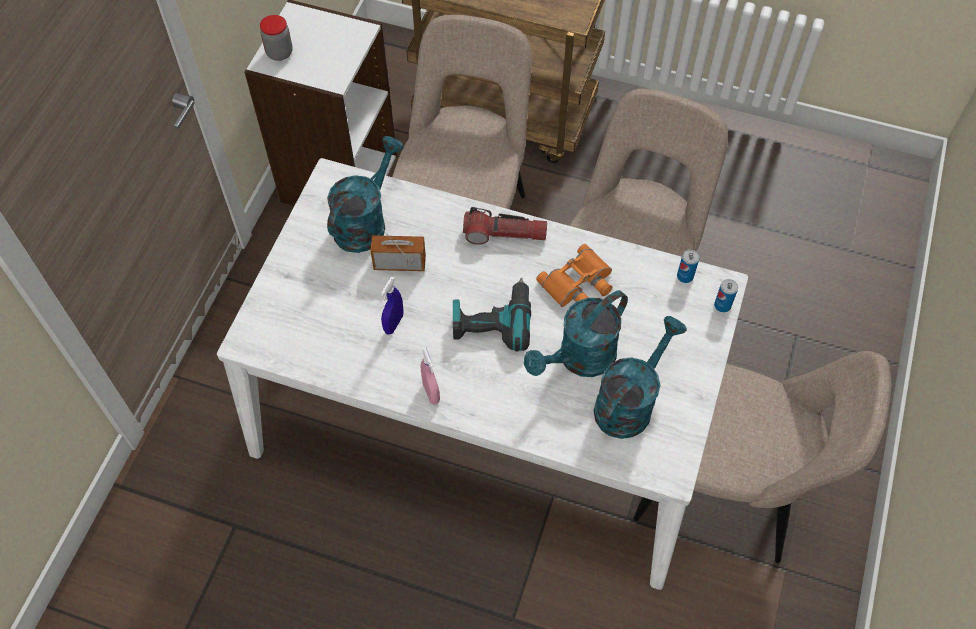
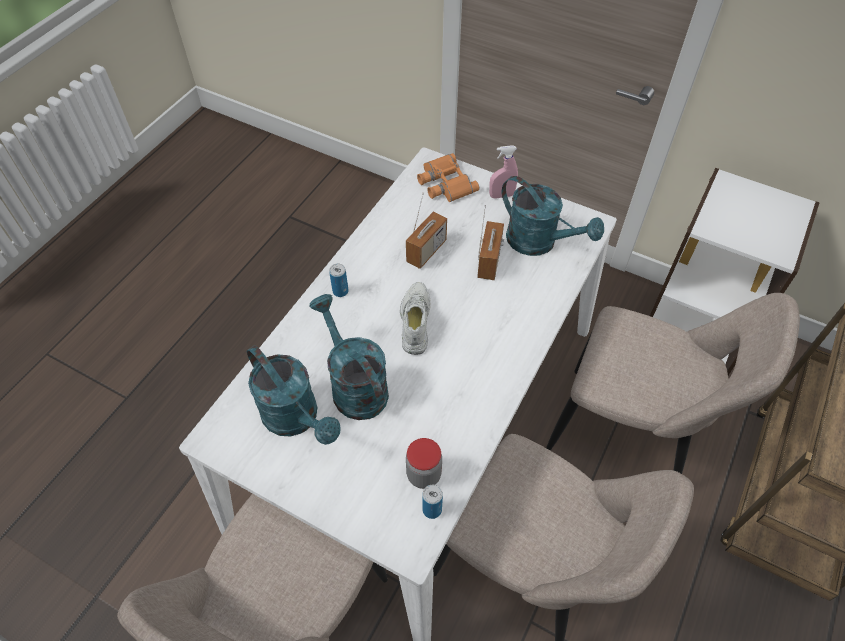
camera: 100 degrees right, 5 degrees down
(279, 53) = (742, 192): jar -> jar (423, 474)
(393, 324) = (426, 251): blue spray bottle -> radio
(431, 392) = (352, 269): pink spray bottle -> pink spray bottle (501, 195)
(492, 320) = (414, 321): power drill -> white shoe
(504, 234) = (512, 346): flashlight -> none
(578, 284) = (441, 401): orange binoculars -> orange binoculars (444, 183)
(722, 305) = (385, 541): can -> can (340, 291)

